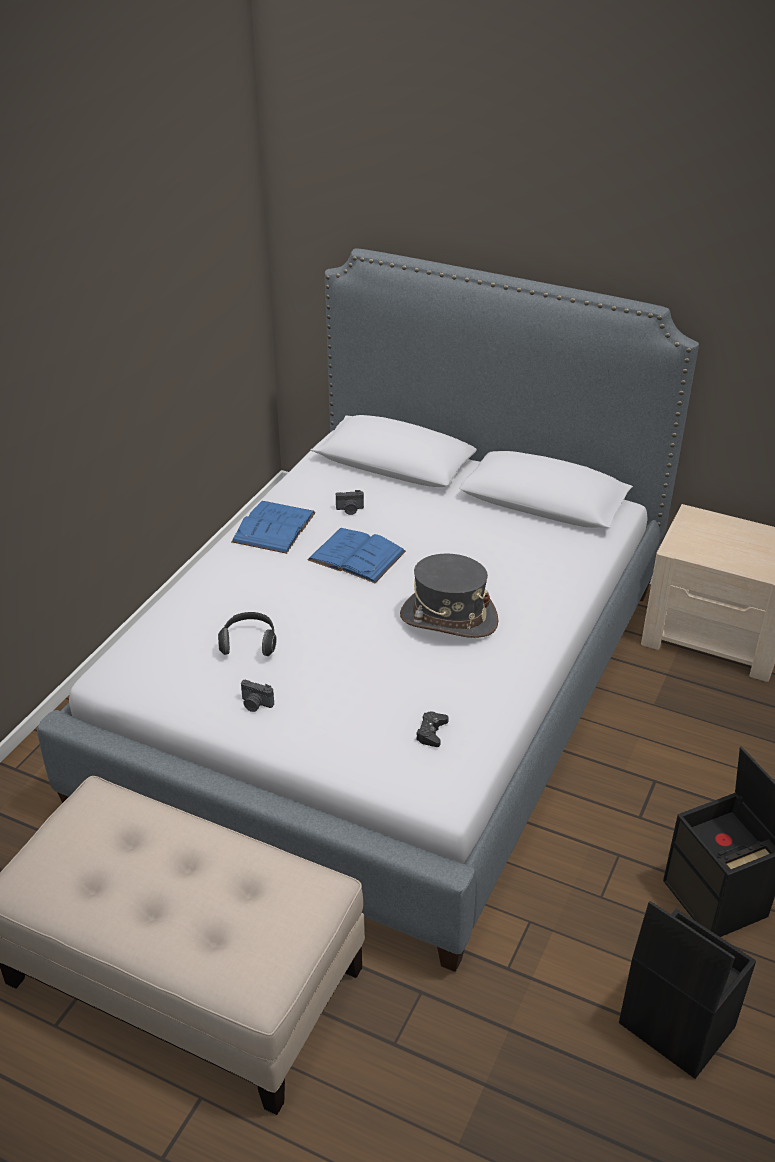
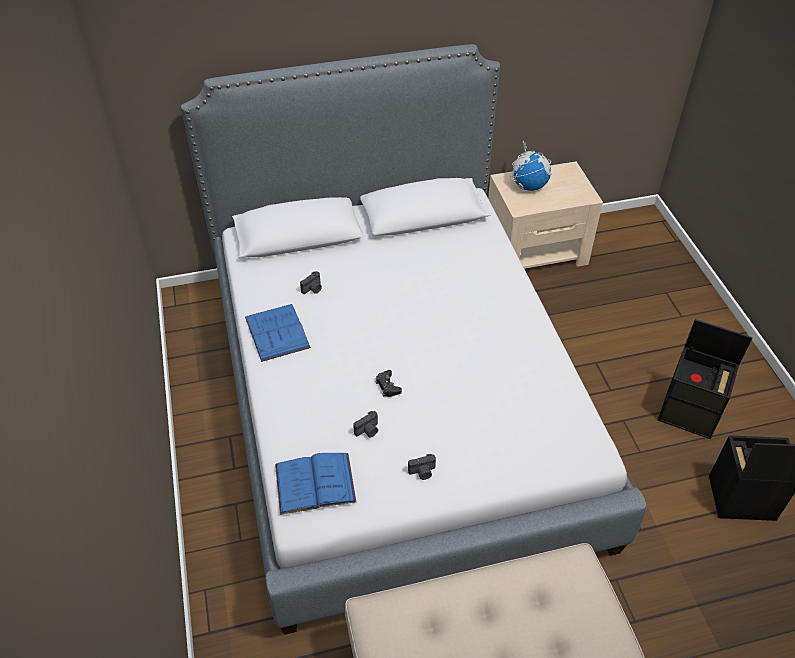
camera: 40 degrees left, 10 degrees up
(249, 643) = (368, 431): headphones -> camera
(356, 555) = (358, 322): blue book -> blue book (315, 483)
(431, 733) = (543, 418): black game controller -> black game controller (387, 386)
(448, 618) = (465, 333): grey hat -> none
(715, 533) = (529, 186): none -> globe

